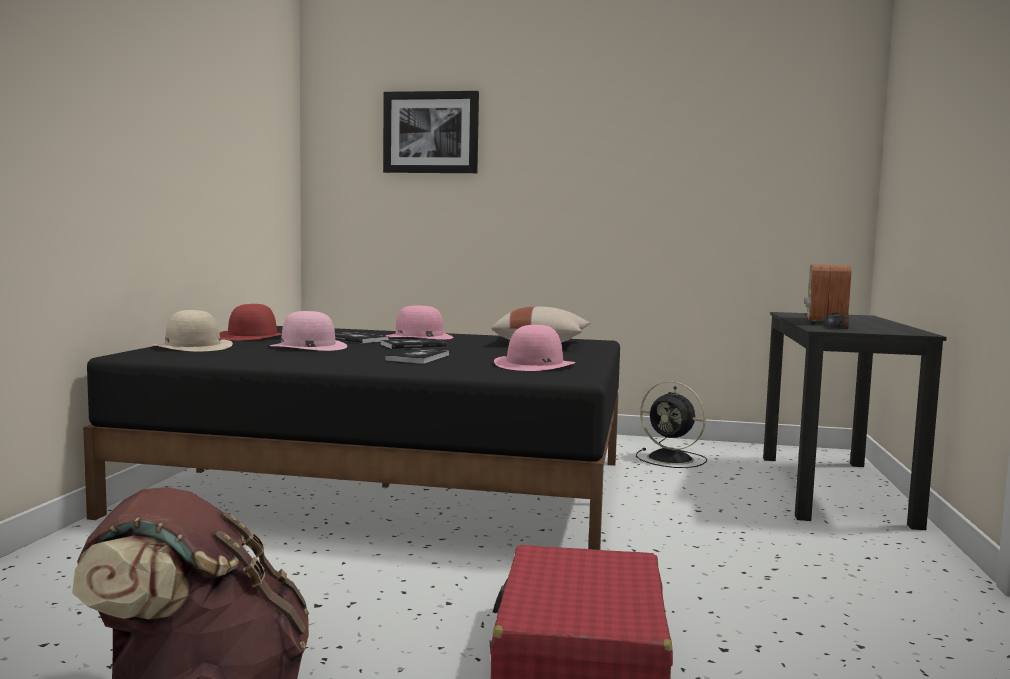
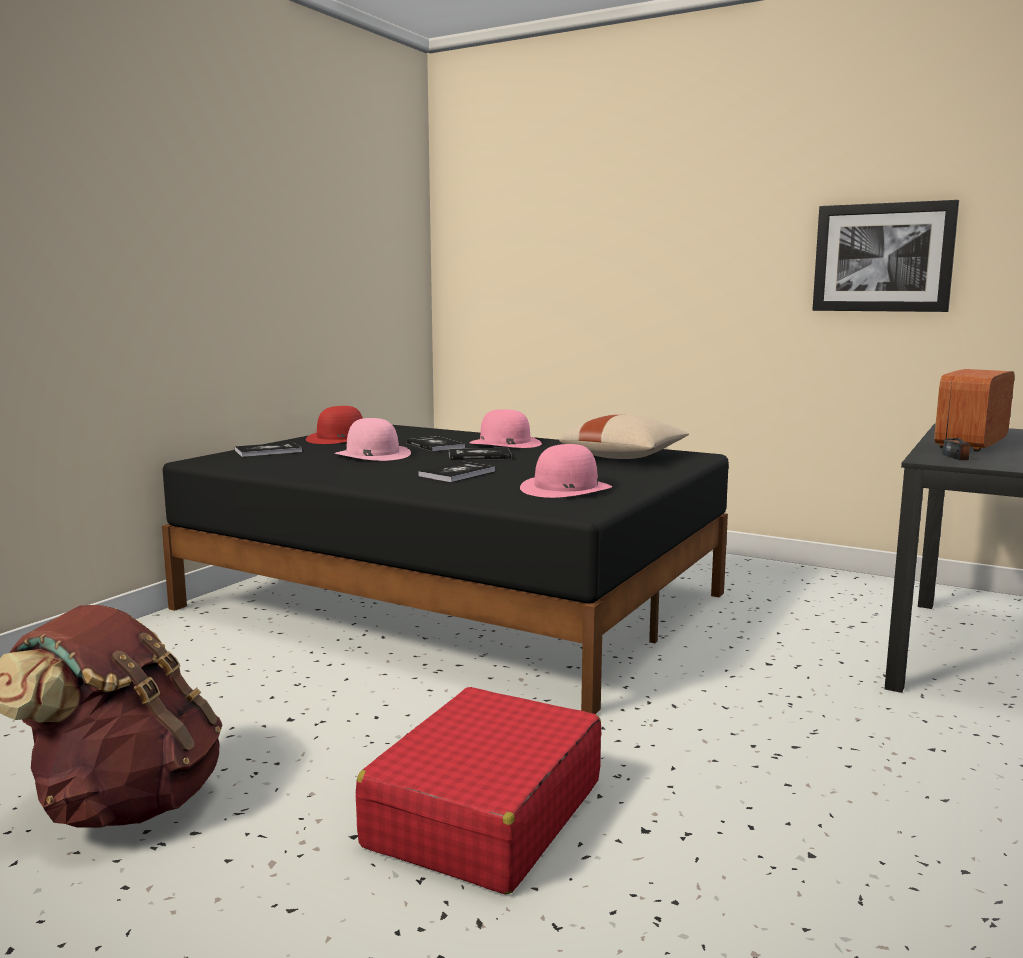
camera: 20 degrees right, 5 degrees up
(193, 346) = (268, 451): beige hat -> book
(431, 132) = (557, 209): picture -> picture (883, 257)
(672, 459) = (797, 595): black fan -> none

